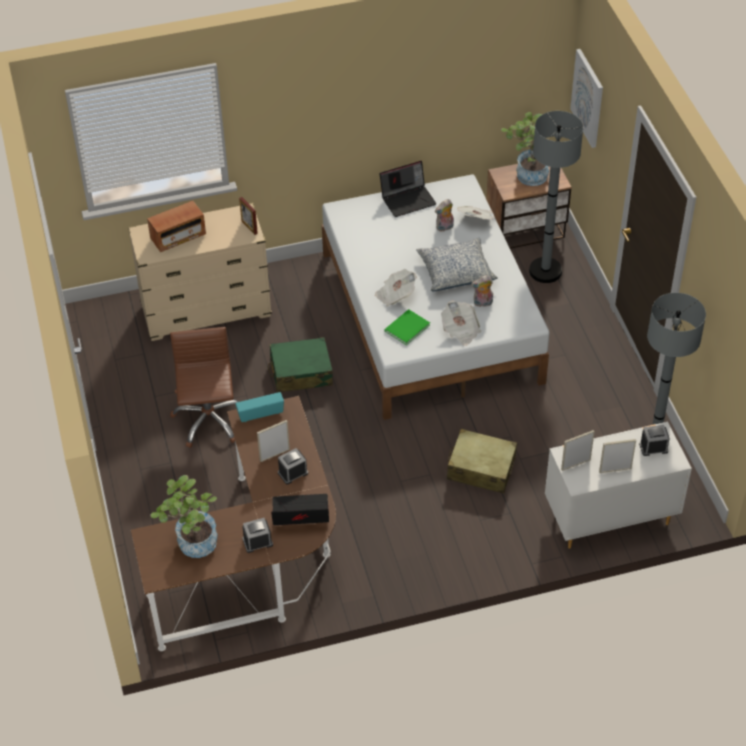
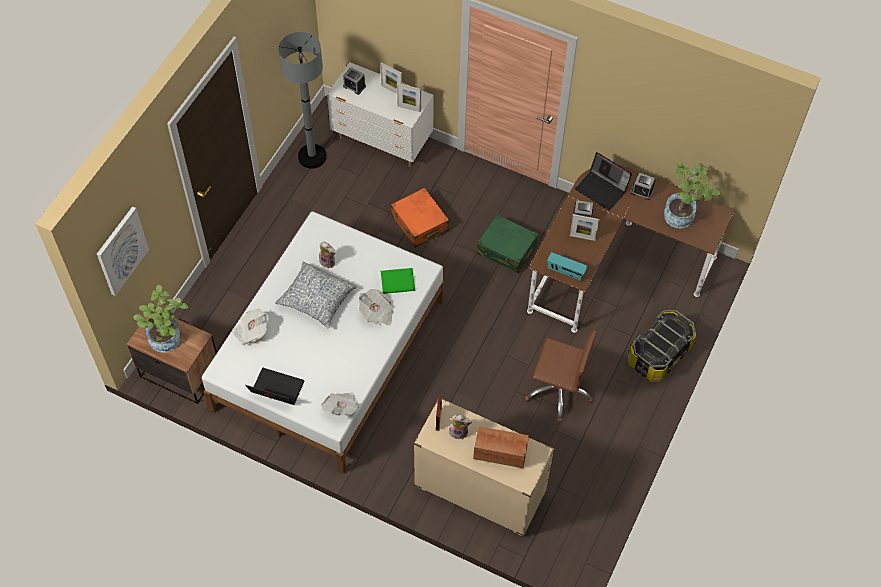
camera: 140 degrees left, 10 degrees up
(141, 512) = (659, 355): none -> storage box
(208, 420) = (559, 391): brown office chair -> brown office chair turned 105 degrees counterclockwise
(301, 373) = (462, 379): green suitcase -> green suitcase (507, 249)
(444, 228) = (280, 343): plush toy -> plush toy (459, 432)
(460, 330) = (366, 253): newspaper -> newspaper (341, 408)
(481, 468) = (420, 223): beige suitcase -> orange suitcase
(545, 271) = (210, 328): grey floor lamp -> none

